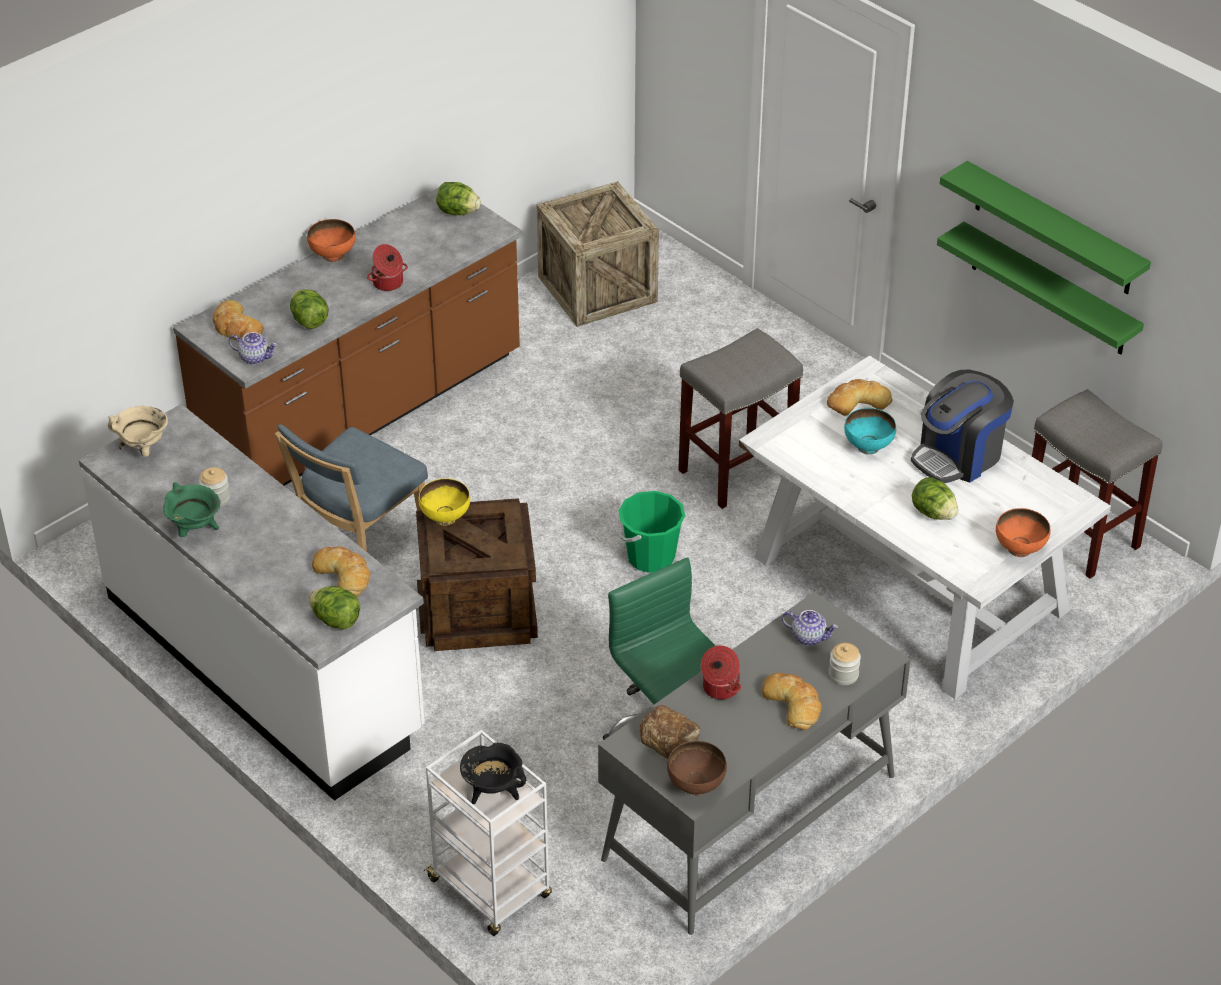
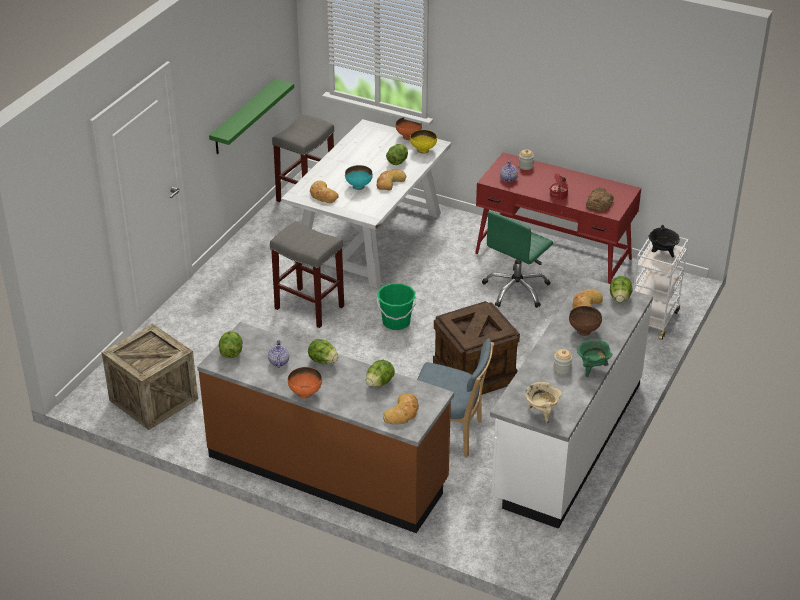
camera: 110 degrees left, 5 degrees down
(255, 357) = (428, 394): teapot -> teapot (278, 362)
(388, 283) = (323, 361): cooking pot -> lettuce
(445, 518) = (469, 338): yellow bowl -> yellow bowl (423, 150)
(696, 786) = (622, 191): brown bowl -> brown bowl (584, 331)
(749, 817) = (553, 256): grey desk -> red desk
(793, 703) = (553, 175): bread -> bread (389, 182)
(958, 456) = (350, 161): coffee machine -> none
(1053, 229) = (239, 84): green shelf -> none

